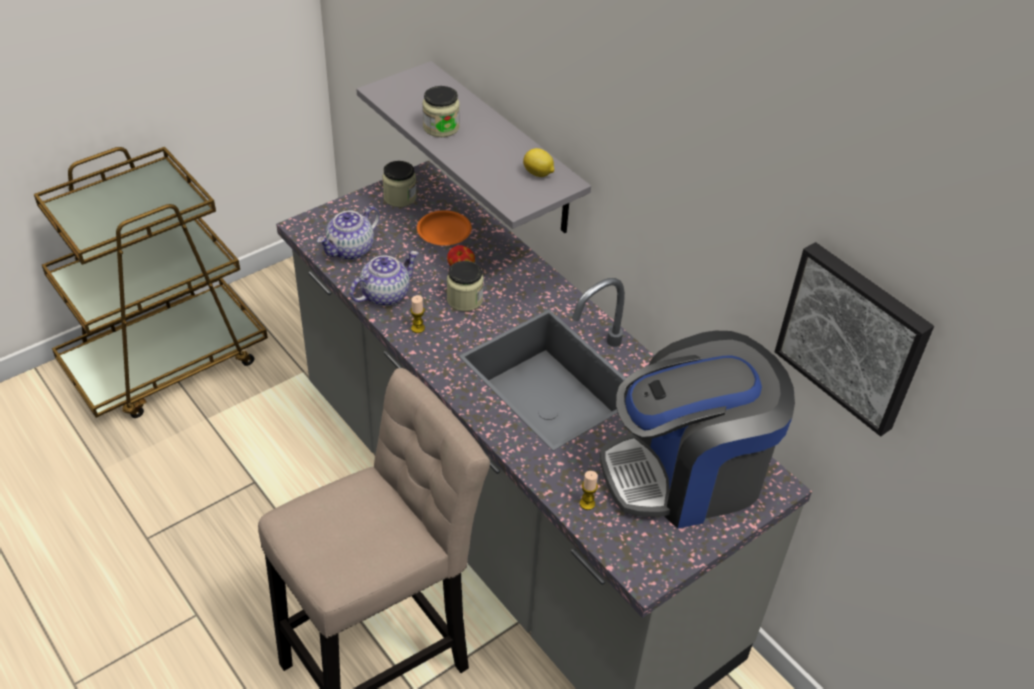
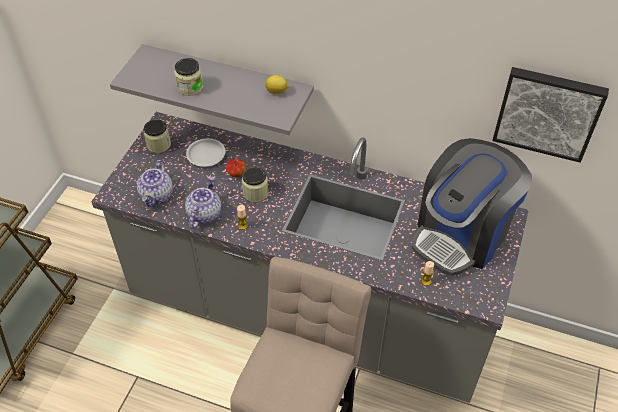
camera: 30 degrees left, 5 degrees up
(444, 231) = (206, 154): orange plate -> white plate

